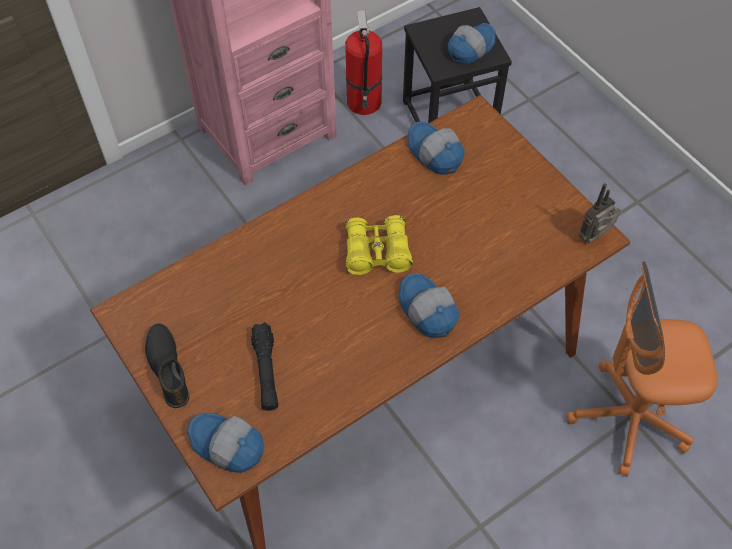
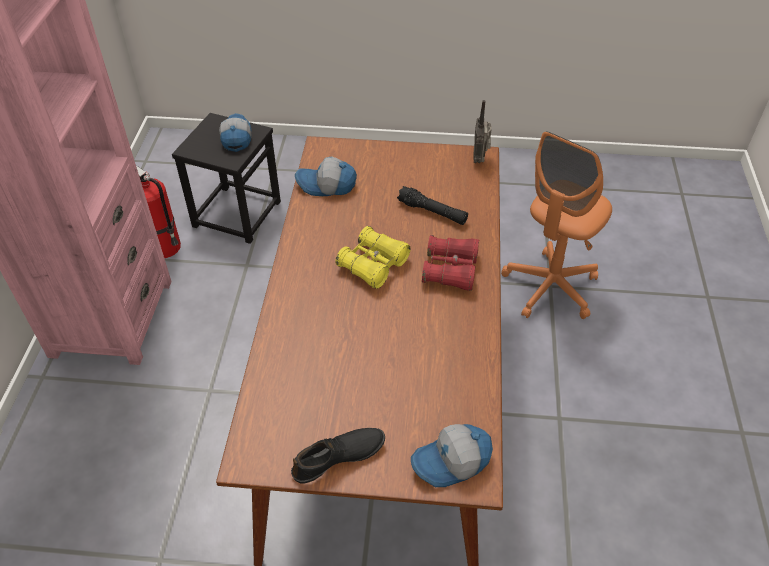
camera: 50 degrees left, 10 degrees down
(169, 368) = (339, 458): black shoe -> black shoe turned 135 degrees clockwise
(266, 371) = (407, 393): black flashlight -> black flashlight (432, 212)
(426, 311) = (450, 270): cap -> red binoculars

